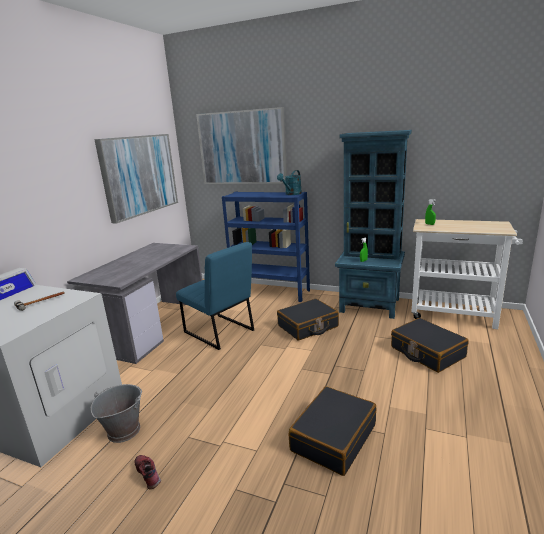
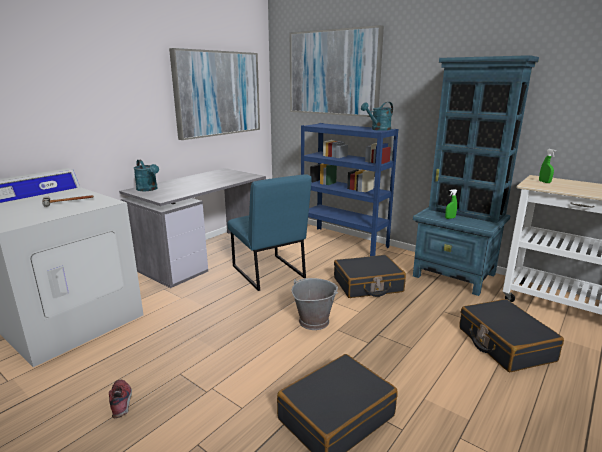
camera: 15 degrees right, 0 degrees up
(96, 275) = (148, 189): none -> turquoise watering can
(123, 430) = (123, 351): grey bucket -> grey bucket (313, 321)

